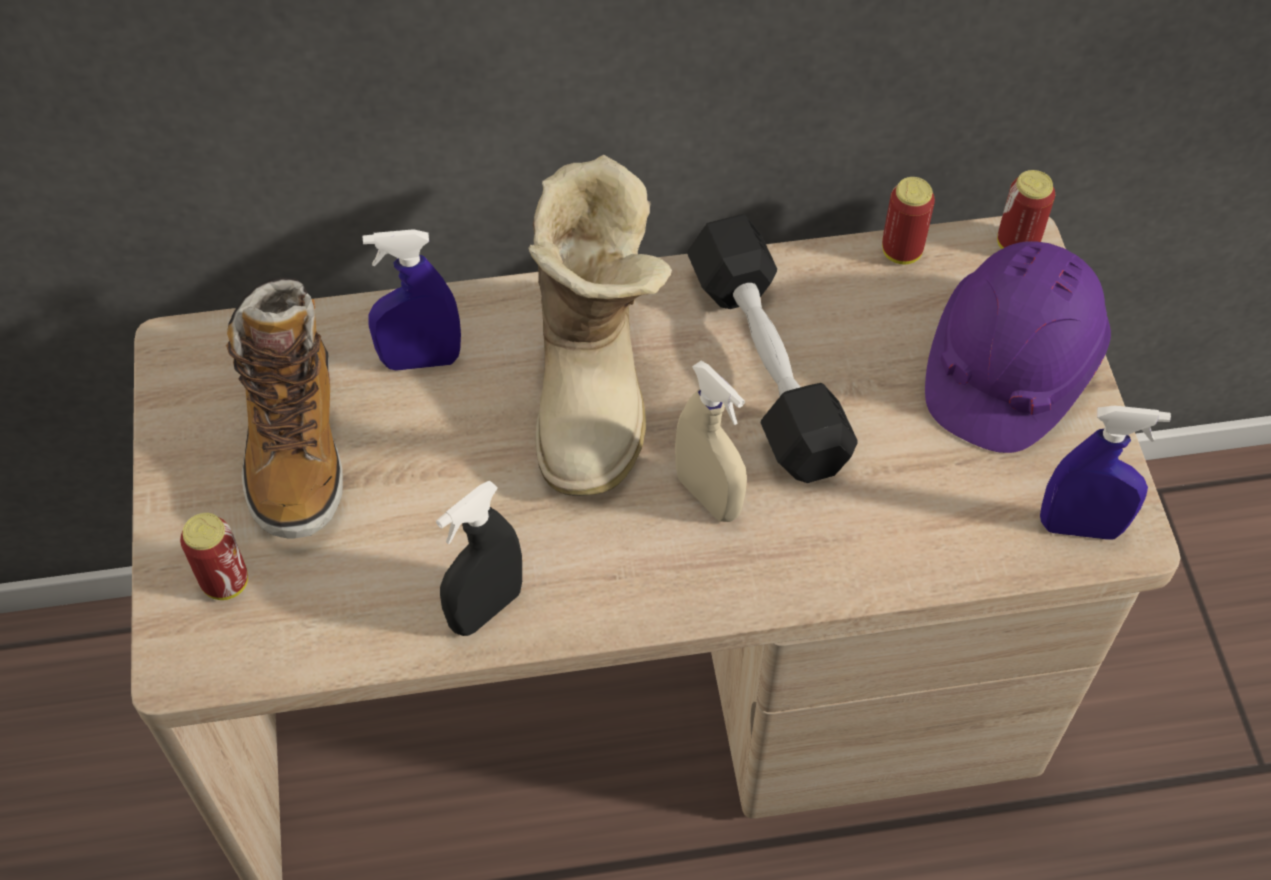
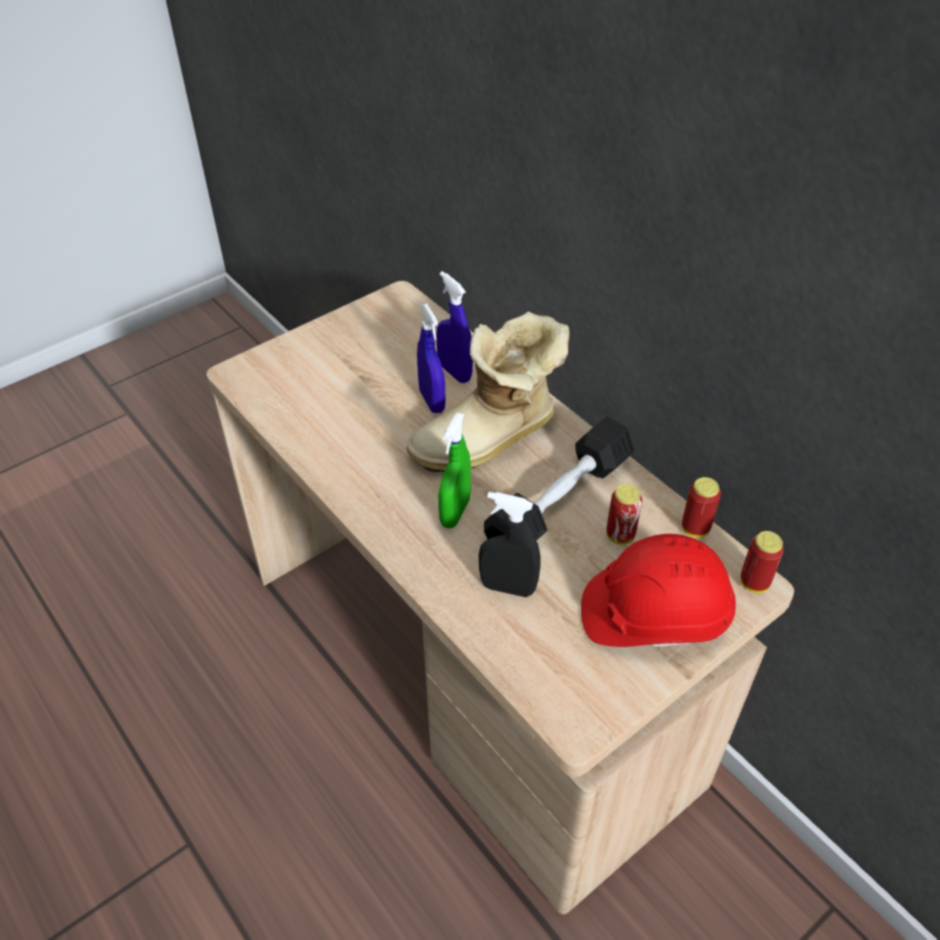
camera: 60 degrees right, 10 degrees down
(225, 582) = (286, 366): can -> can (620, 535)
(295, 443) = (375, 354): boot -> none
(486, 609) = (328, 457): black spray bottle -> black spray bottle (507, 587)
(708, 496) = (455, 512): beige spray bottle -> green spray bottle
(1008, 368) = (654, 614): purple hard hat -> red hard hat
(1080, 527) = (563, 698): blue spray bottle -> blue spray bottle (432, 401)

